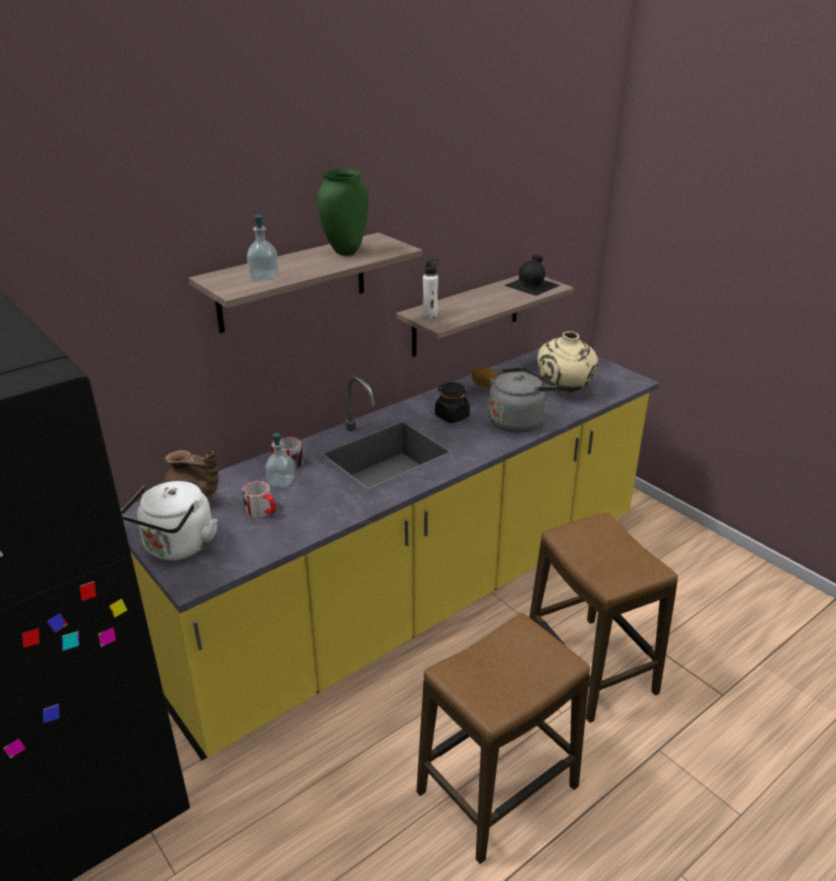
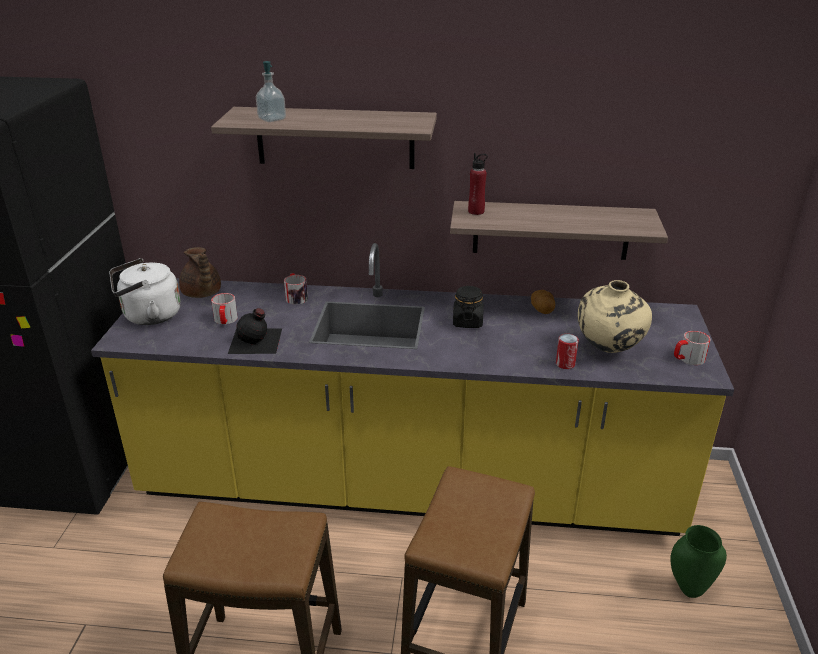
camera: 45 degrees right, 0 degrees up
(281, 482) = (269, 307): soap dispenser -> none
(344, 252) = (368, 119): green vase -> green vase (688, 588)
(430, 314) = (476, 211): white bottle -> red bottle
(517, 421) = (515, 352): grey kettle -> none
(533, 285) = (627, 220): black bottle -> black bottle (256, 341)
(557, 413) = (565, 364): none -> can
(611, 376) = (688, 359): none -> mug

